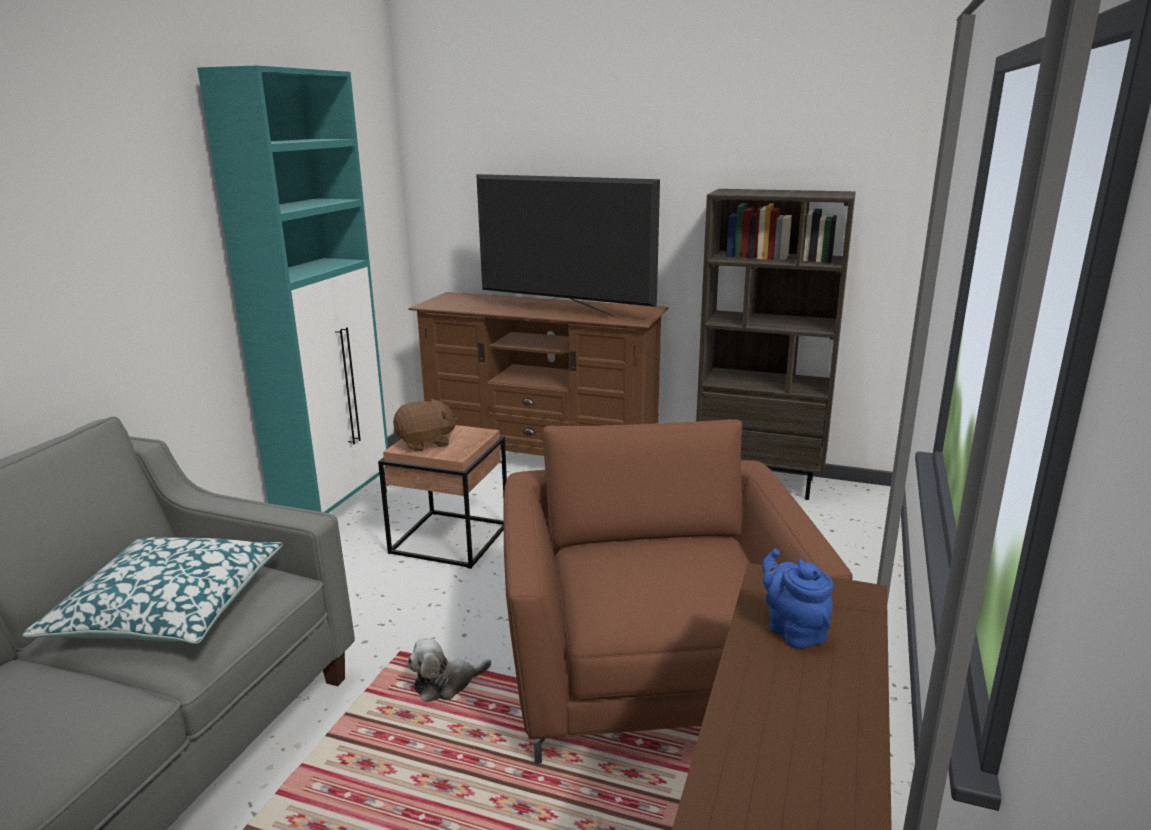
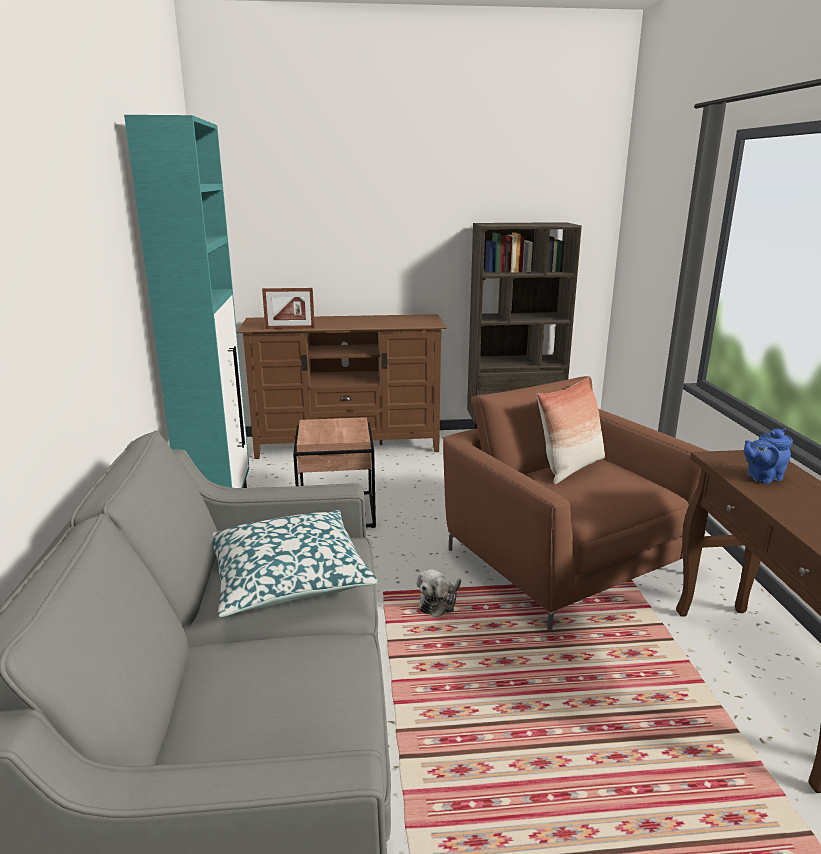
camera: 25 degrees left, 0 degrees up
(426, 443) = (323, 434): brown plush toy -> none
(466, 309) = (290, 328): none -> picture frame
(566, 312) = (372, 323): television -> none
(665, 547) = (571, 468): none -> pillow
(793, 630) = (761, 478): blue teapot -> blue teapot turned 60 degrees counterclockwise

